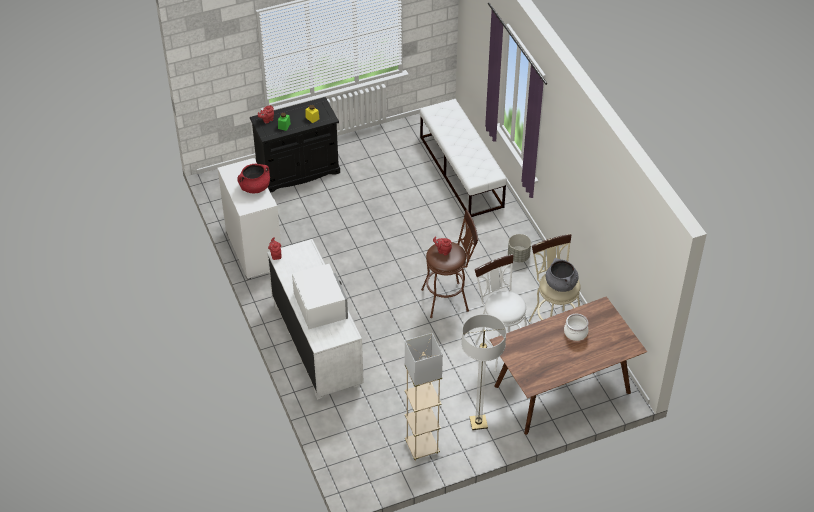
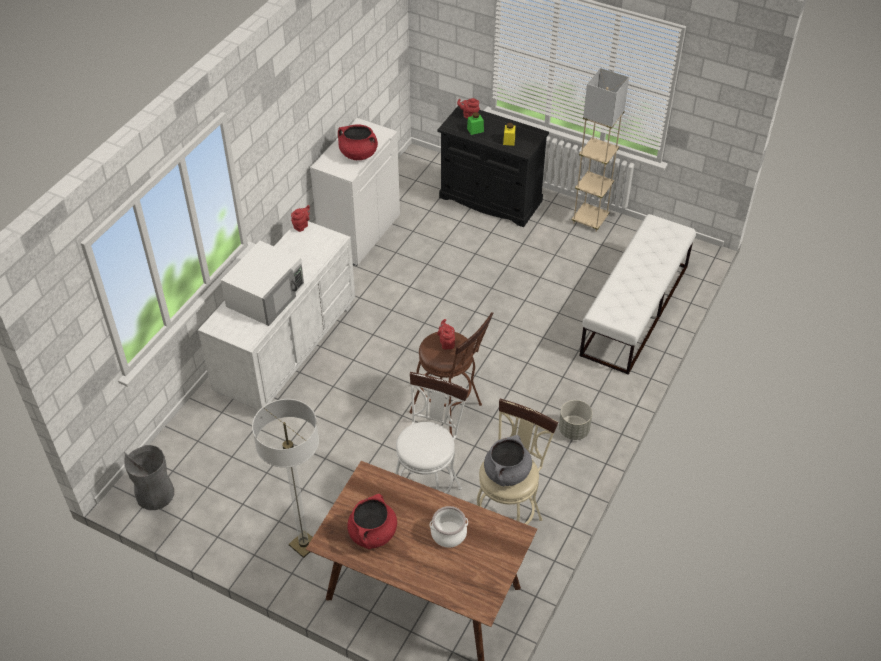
camera: 50 degrees right, 0 degrees up
(368, 474) = (155, 494): none -> grey trash can
(422, 447) = (227, 516): beige floor lamp -> beige floor lamp (590, 220)
(545, 363) = (373, 534): none -> red cooking pot

